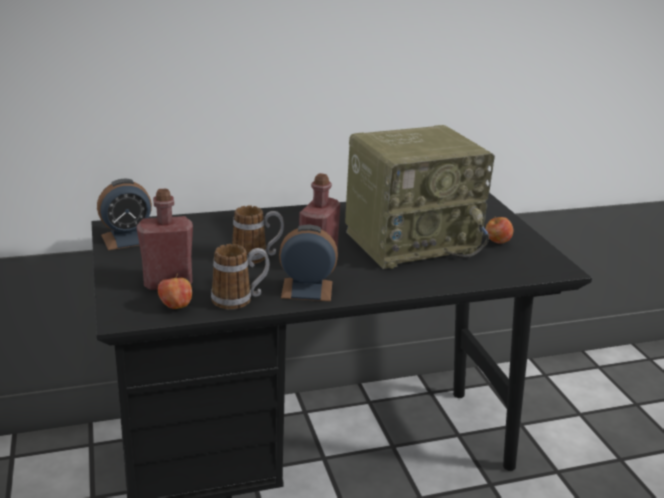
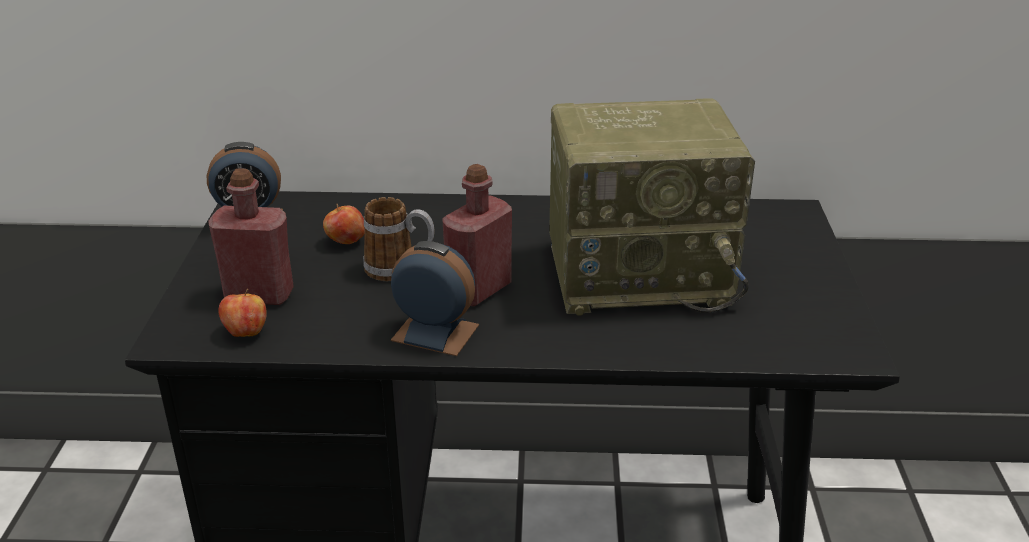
camera: 20 degrees right, 5 degrees up
(240, 299) = (335, 334): mug -> none
(497, 242) = (775, 292): apple -> apple (346, 242)

